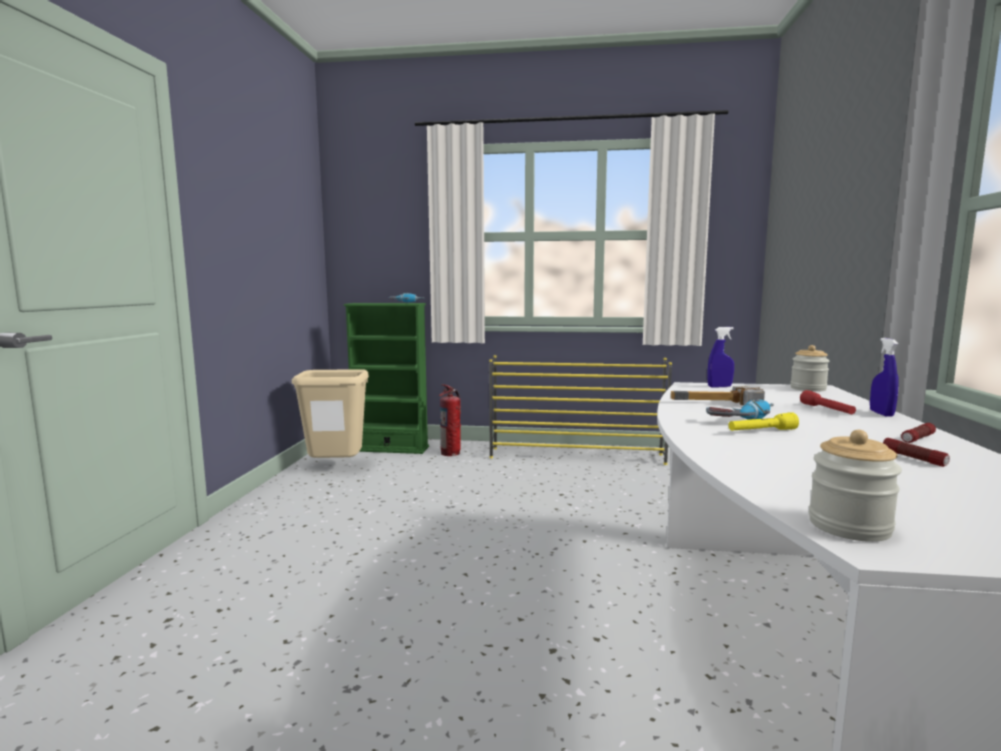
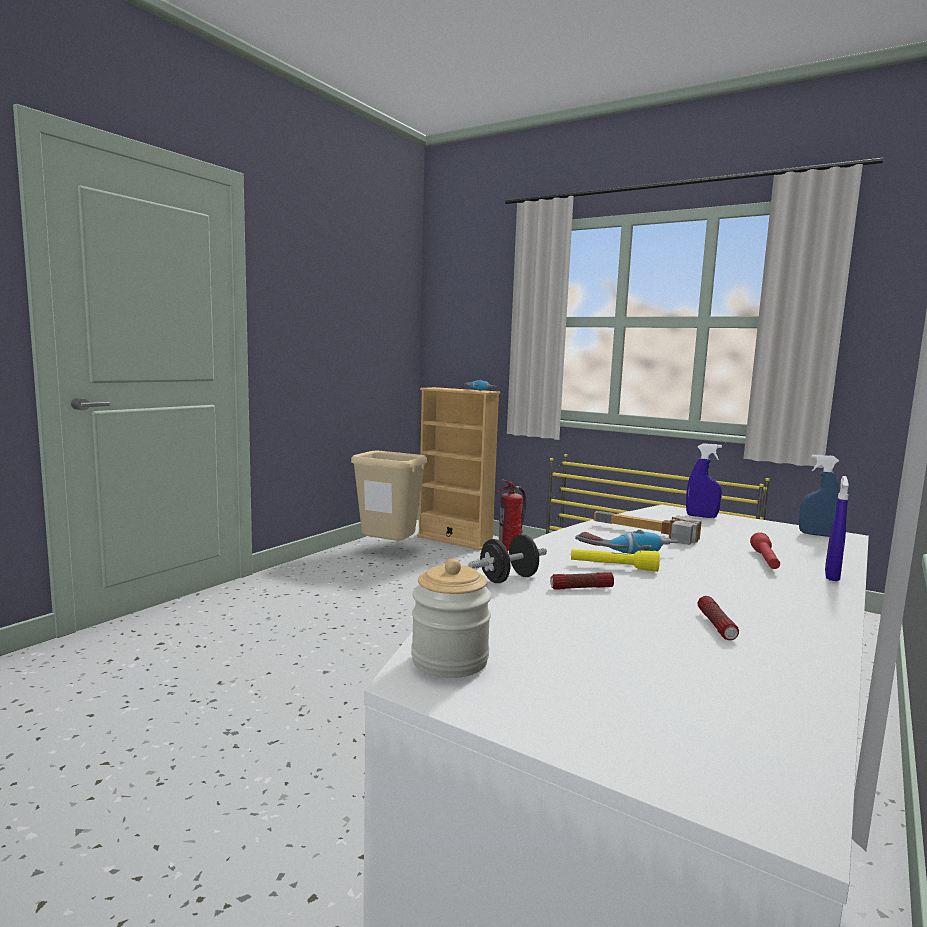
camera: 25 degrees right, 0 degrees up
(390, 448) = (454, 540): green bookcase -> beige bookcase
(723, 454) = (508, 579): none -> black dumbbell
(808, 389) = (816, 534): jar -> blue spray bottle
(917, 439) = (791, 609): flashlight -> flashlight (581, 588)

